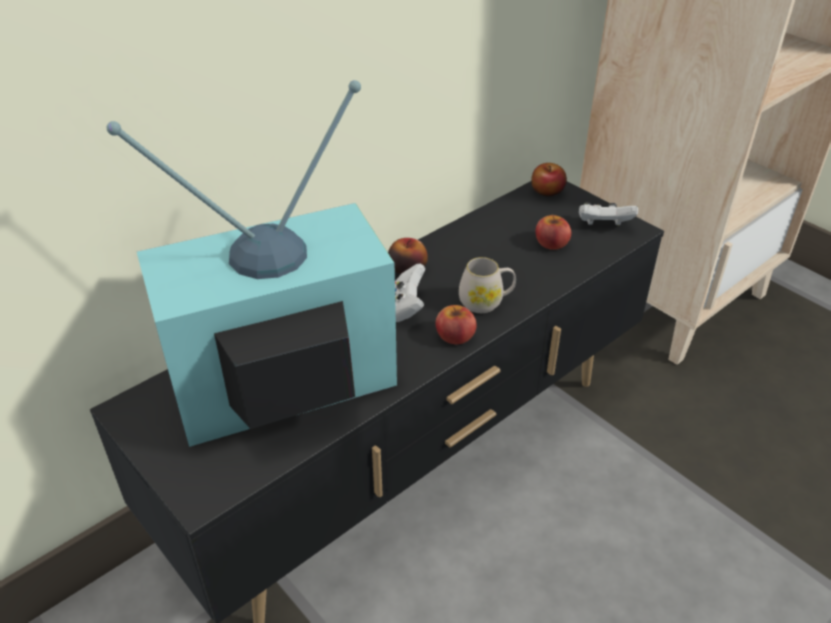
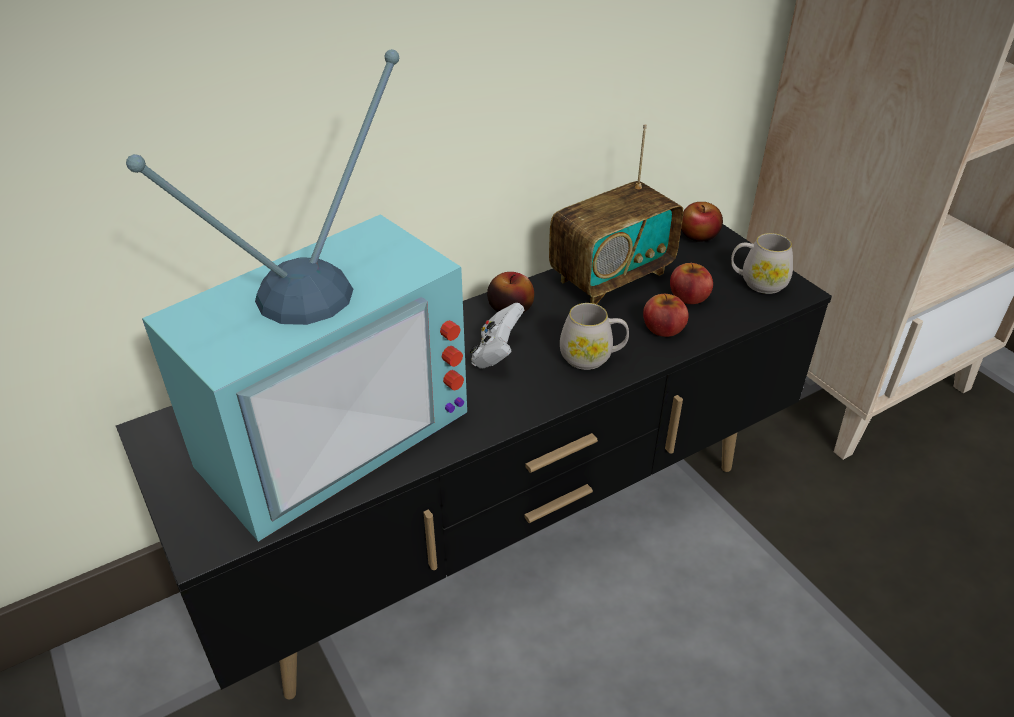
camera: 10 degrees right, 0 degrees up
(282, 388) = (330, 429): television -> television turned 150 degrees clockwise
(455, 335) = (545, 392): apple -> apple (663, 327)
(484, 233) = (611, 276): none -> radio
(603, 226) = (757, 282): white game controller -> white mug

